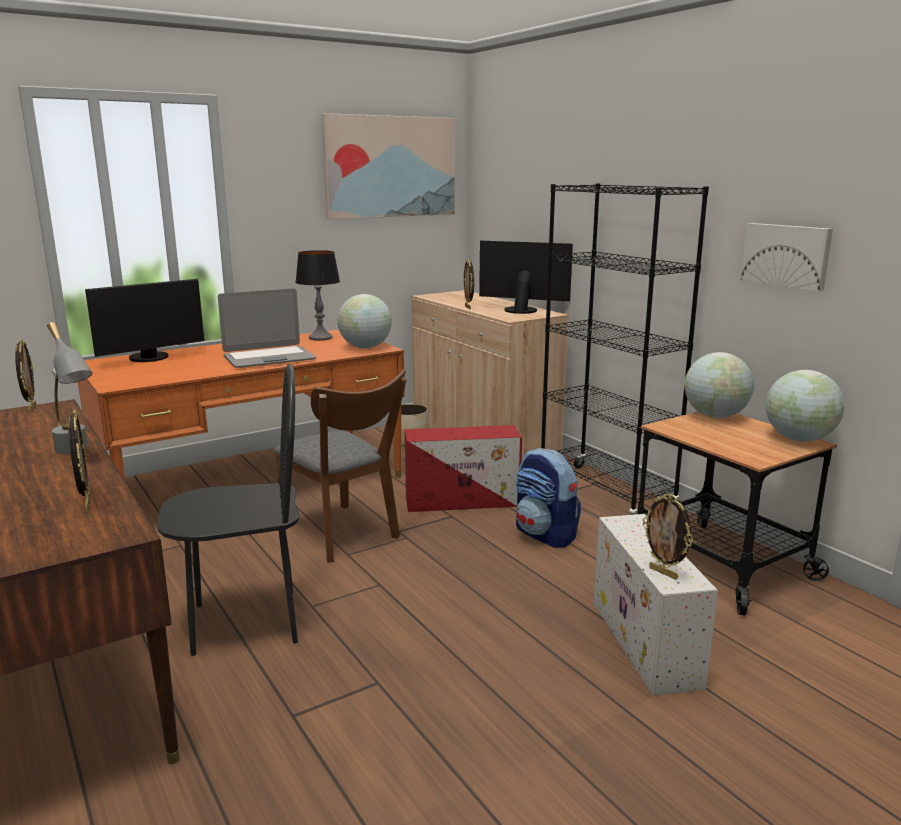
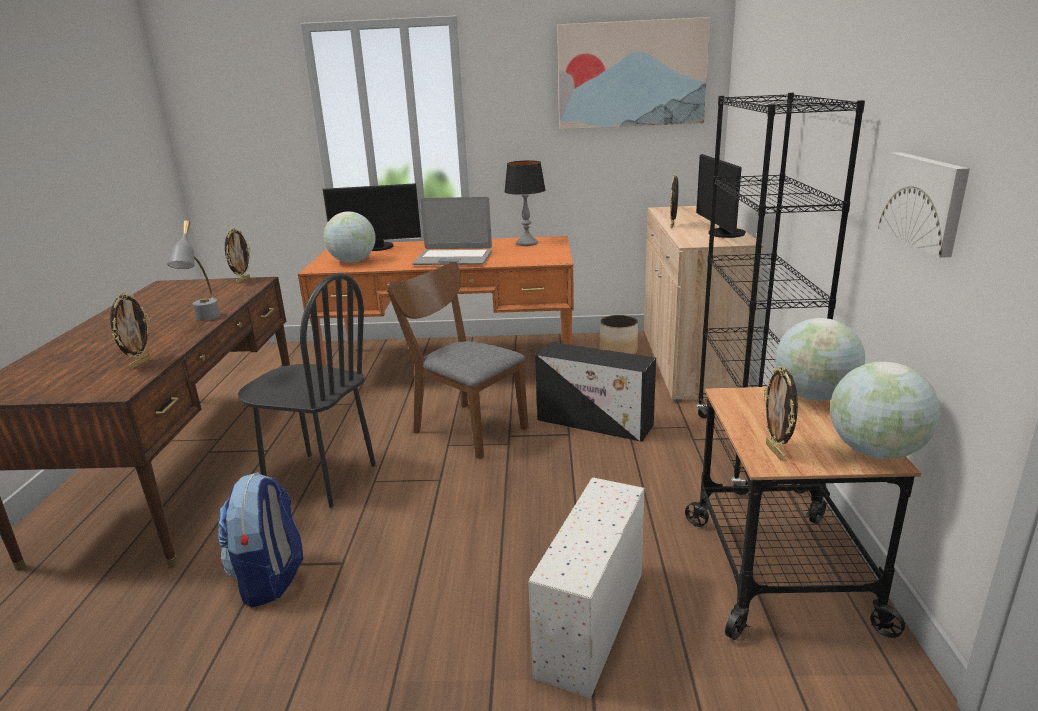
camera: 35 degrees right, 5 degrees up
(343, 535) = (464, 427): brown chair -> brown chair turned 135 degrees clockwise
(365, 347) = (544, 258): globe -> globe (353, 262)
(464, 501) = (596, 422): red storage box -> black storage box
(521, 310) = (722, 234): monitor -> monitor turned 150 degrees counterclockwise
(545, 535) = (631, 478): backpack -> backpack (270, 579)
(664, 573) = (564, 558): picture frame -> picture frame (775, 451)

